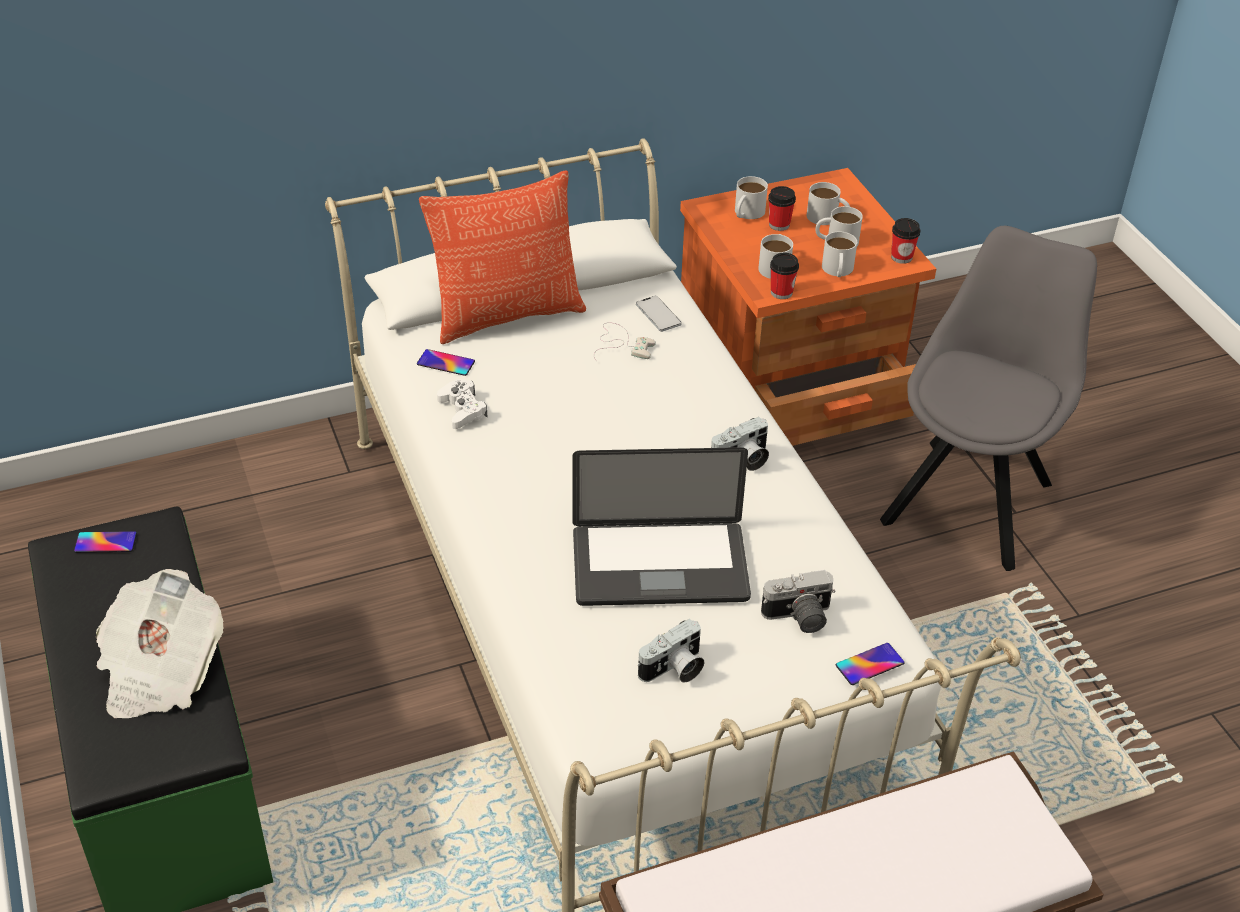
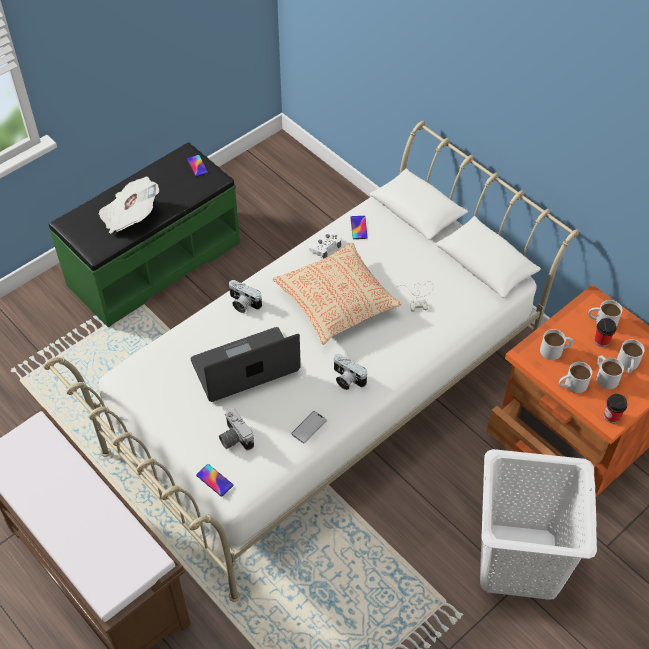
camera: 70 degrees right, 10 degrees up
(507, 315) = (414, 238): orange pillow -> none
(587, 428) = (337, 303): none -> beige pillow
(658, 315) = (456, 304): phone -> phone (309, 427)
(659, 566) = (245, 366): laptop -> laptop turned 90 degrees clockwise
(674, 669) = (175, 394): camera -> camera (243, 304)
(781, 292) = (529, 361): cup -> none
(969, 502) = (519, 562): grey chair -> white laundry basket

